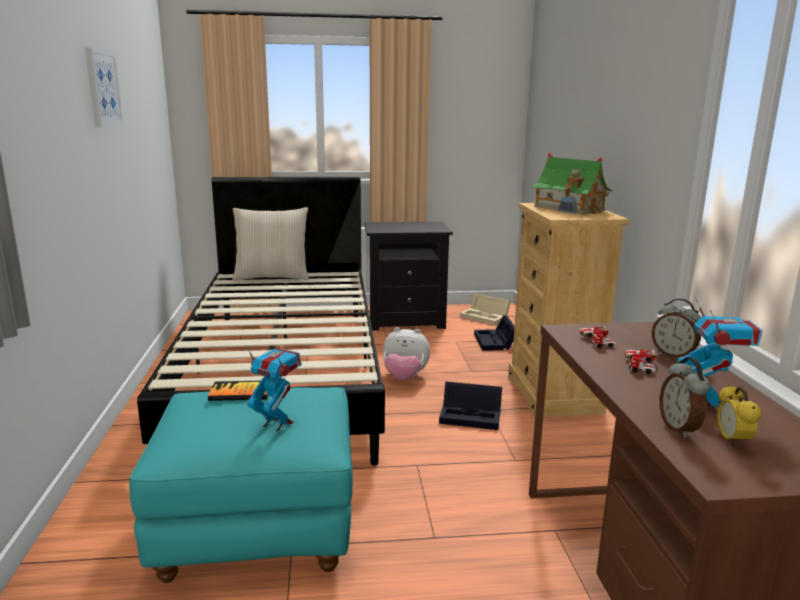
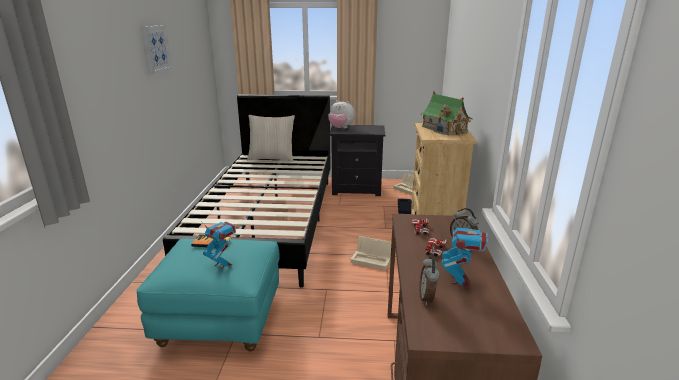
camera: 10 degrees right, 5 degrees up
(404, 377) = (341, 229): plush toy -> plush toy (340, 128)
(472, 416) = (373, 259): black storage box -> beige storage box
(732, 441) = (454, 310): alarm clock -> none

